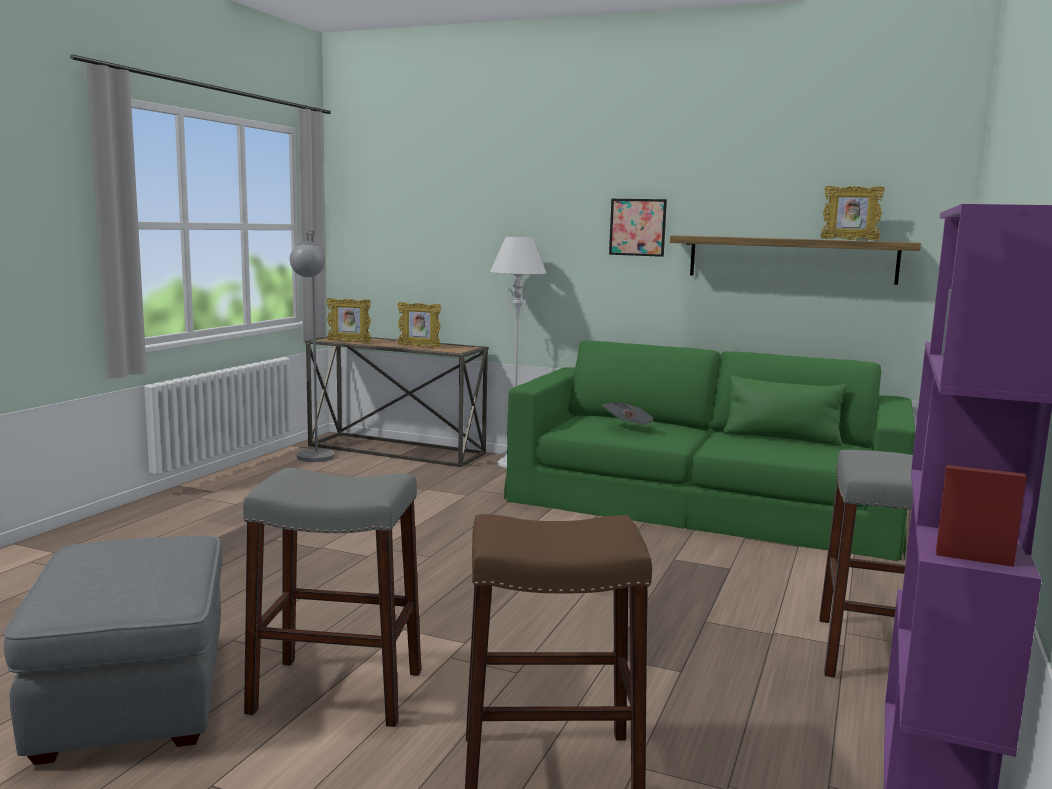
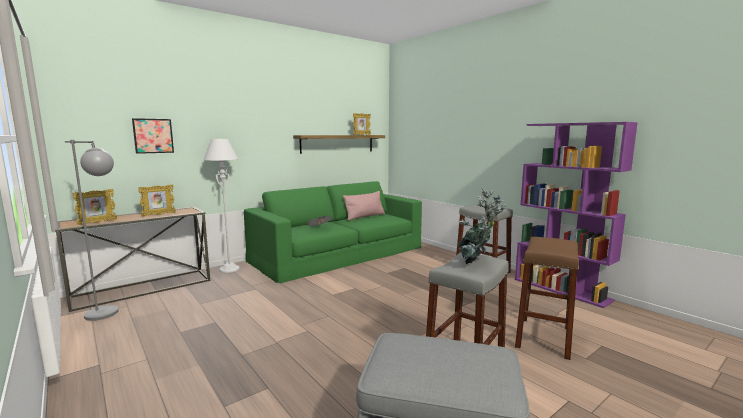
camera: 60 degrees left, 0 degrees up
(339, 486) = (475, 264): none -> potted plant
(637, 227) = (274, 131): picture -> picture (153, 136)
(781, 438) = (365, 216): green pillow -> pink pillow

